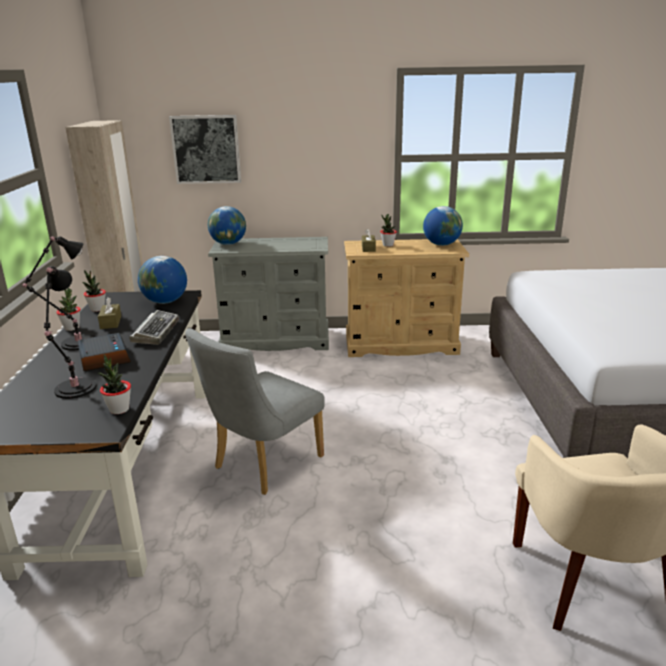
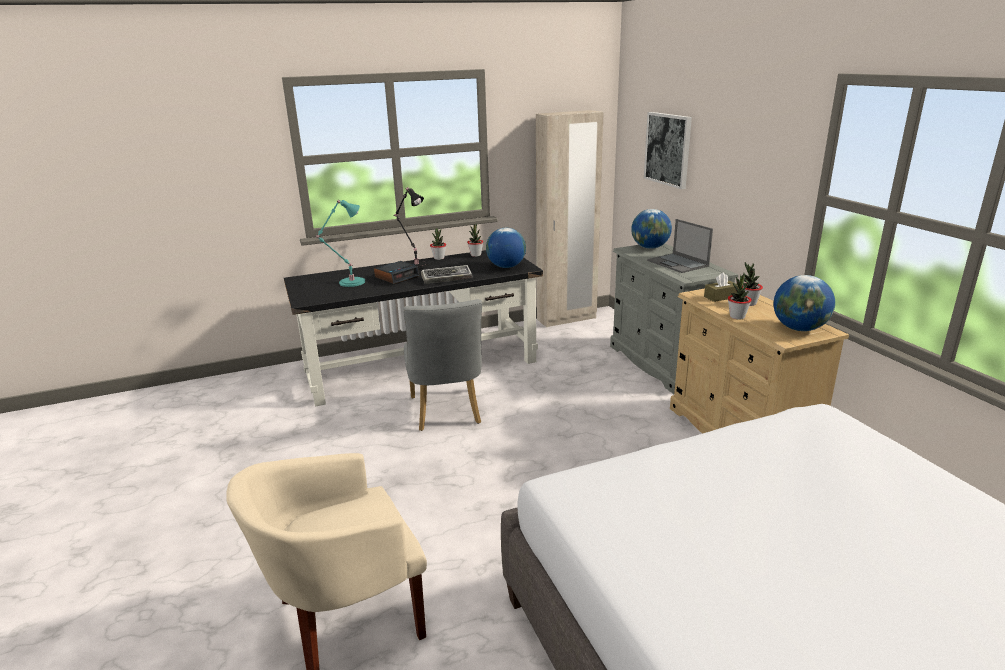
camera: 70 degrees right, 0 degrees up
(74, 390) = (350, 282): black table lamp -> turquoise table lamp
(110, 322) = (455, 264): brown tissue box -> none
(119, 409) = (329, 298): potted plant -> potted plant (737, 316)
(262, 465) = (446, 413): grey chair -> grey chair turned 120 degrees counterclockwise
(281, 244) = (678, 263): none -> laptop

